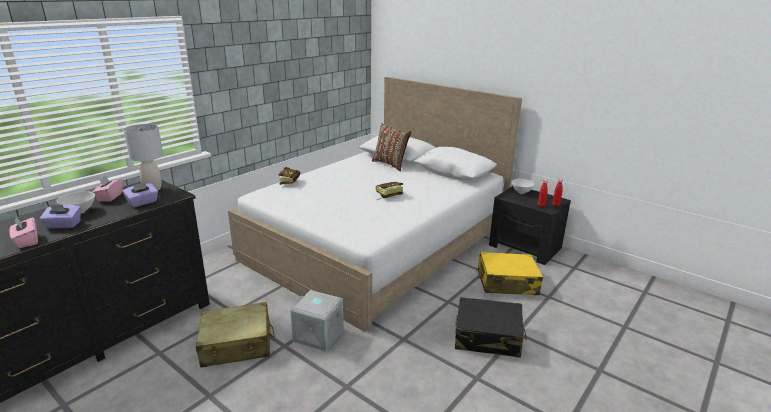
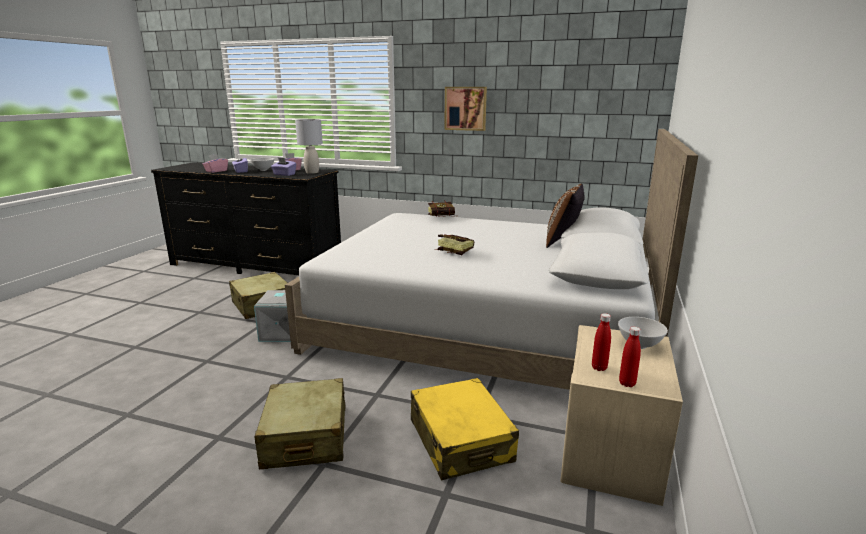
camera: 70 degrees right, 5 degrees down
(258, 81) = (465, 108): none -> picture
(488, 337) = (306, 437): black suitcase -> beige suitcase
(525, 246) = (610, 452): black nightstand -> beige nightstand

